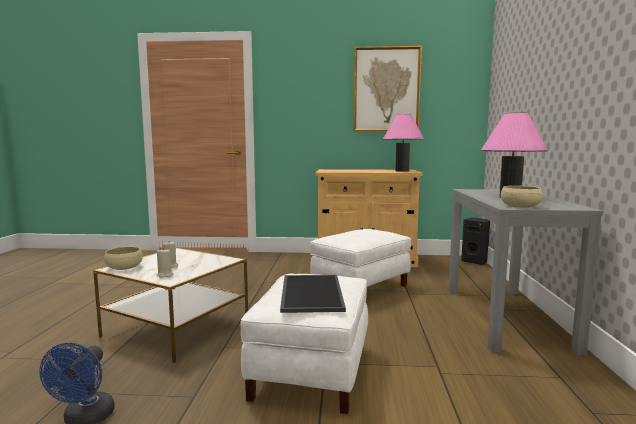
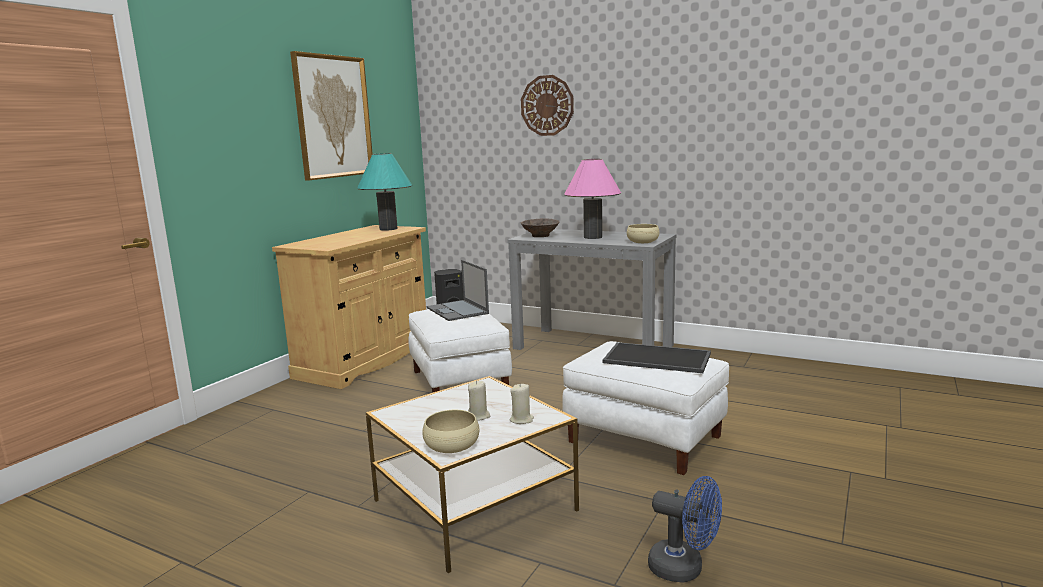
camera: 65 degrees left, 5 degrees up
(373, 233) = (458, 311): none -> laptop
(402, 171) = (388, 229): pink table lamp -> turquoise table lamp
(484, 191) = (540, 236): none -> brown bowl
(540, 64) = (547, 105): none -> wall clock

